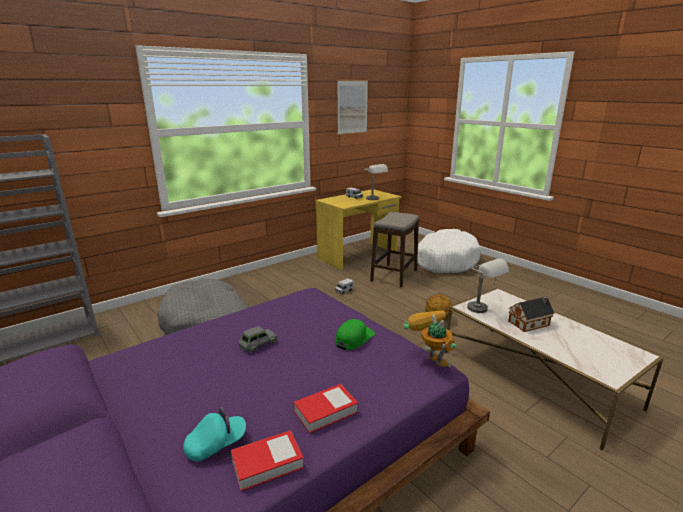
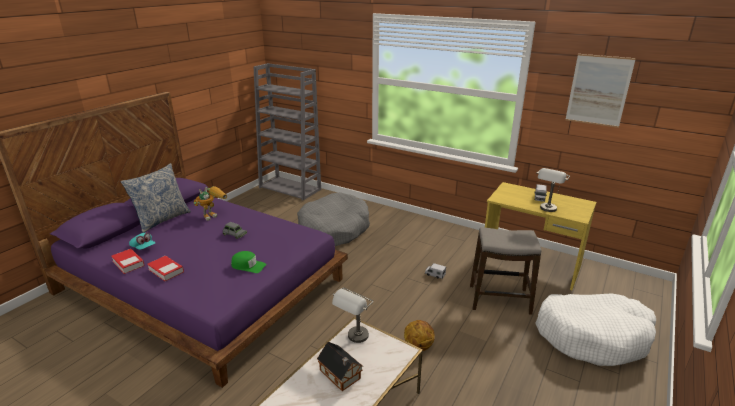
camera: 70 degrees right, 5 degrees up
(117, 421) = (162, 219): none -> pillow
(429, 360) = (226, 302): toy robot -> toy robot (213, 214)

